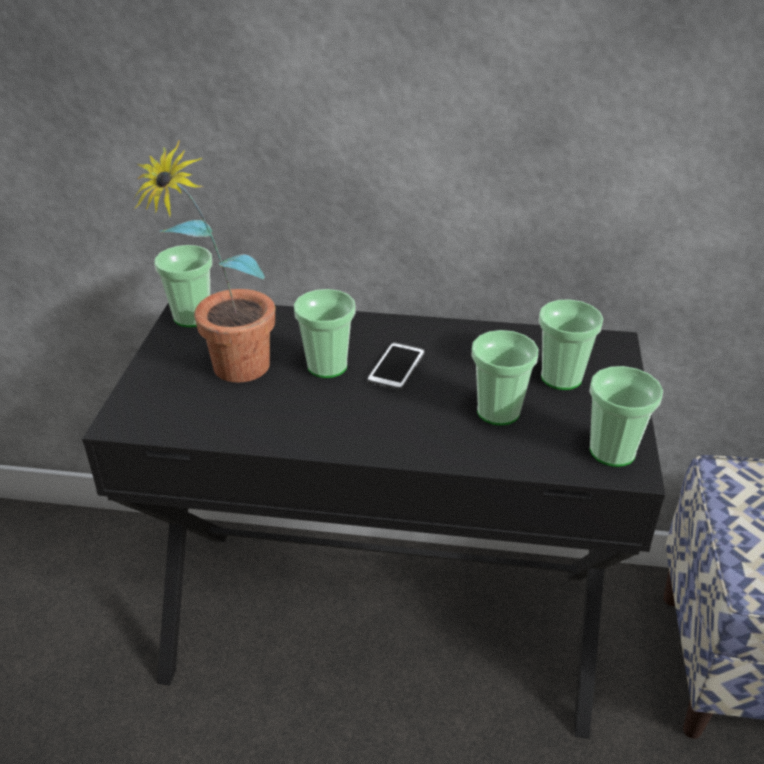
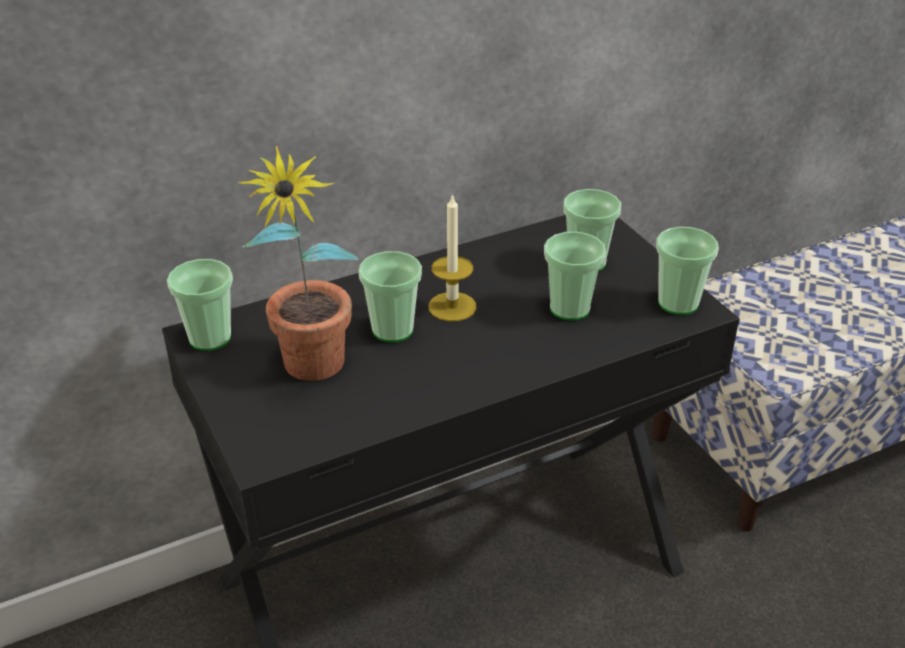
camera: 35 degrees left, 0 degrees up
(396, 367) = (452, 306): phone -> candle

